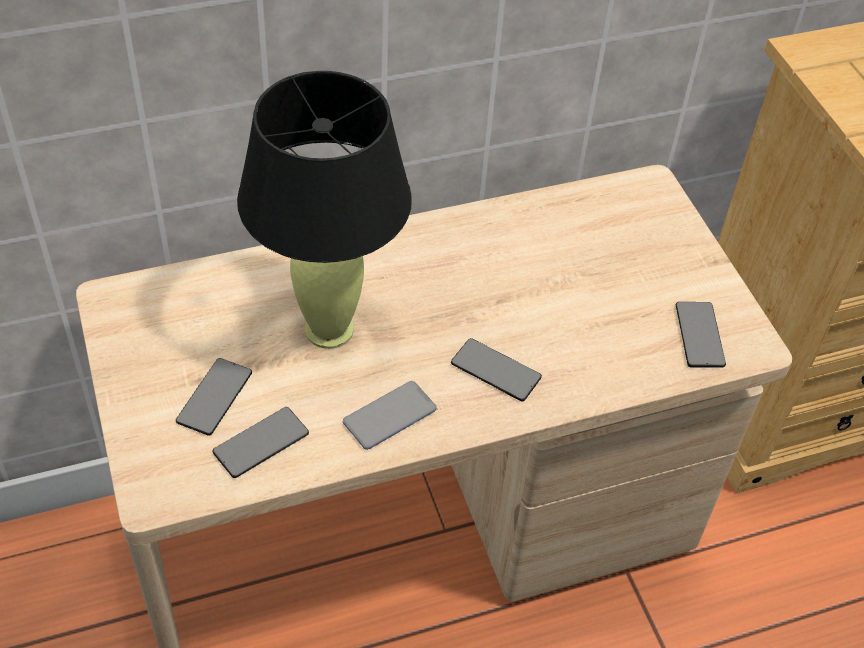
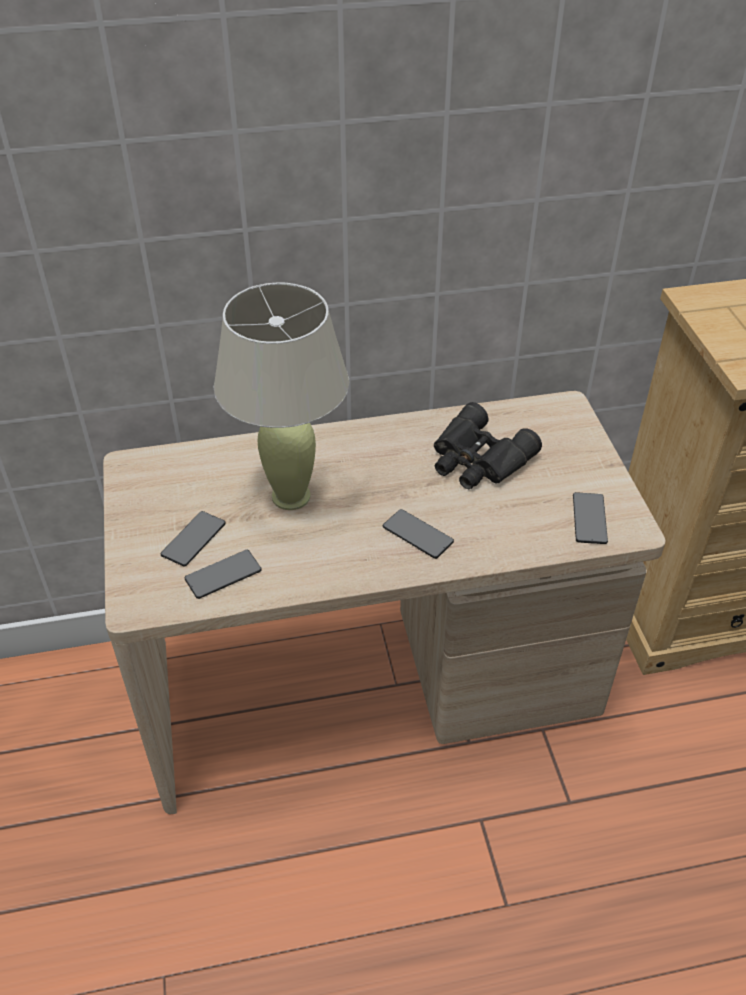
camera: 10 degrees right, 5 degrees down
(329, 329) = (291, 496): black table lamp -> beige table lamp
(390, 416) = (327, 562): phone -> none
(554, 265) = (478, 460): none -> black binoculars

